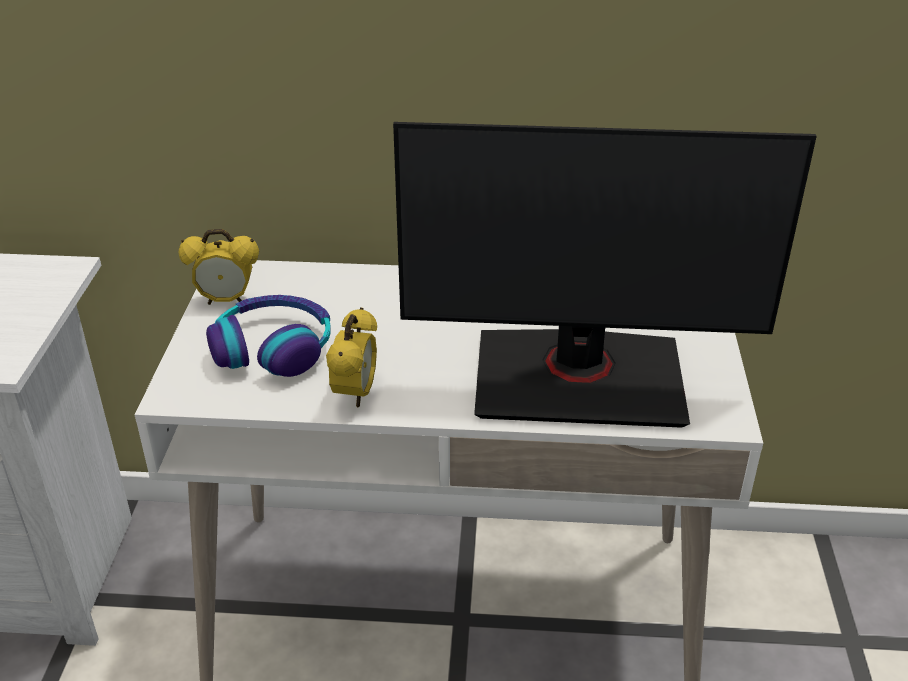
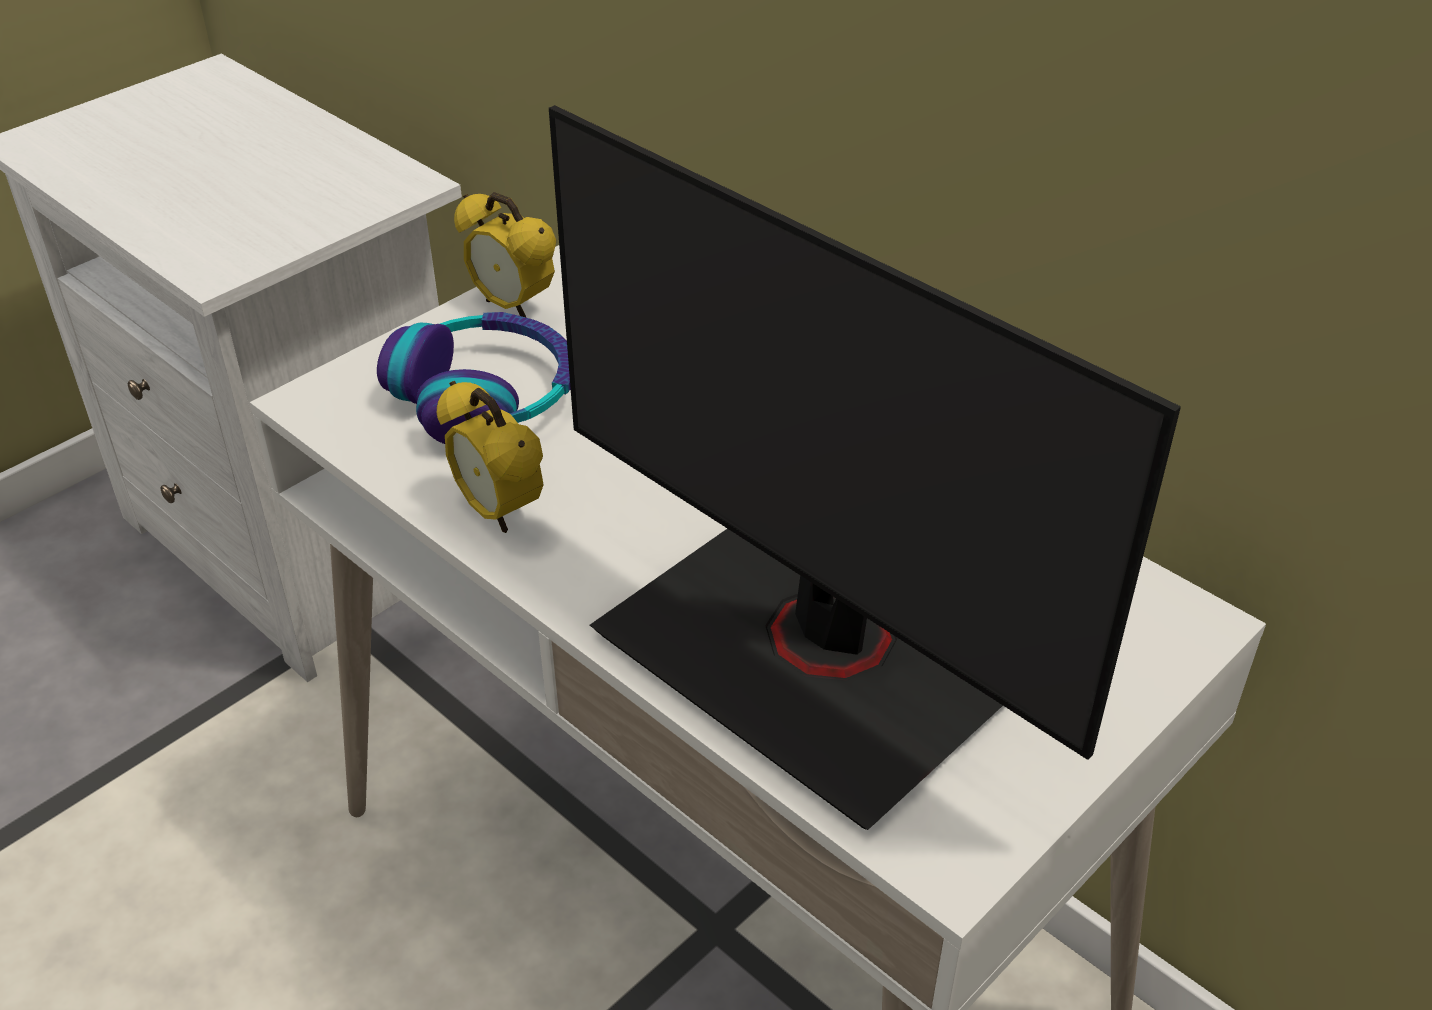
camera: 40 degrees right, 5 degrees up
(356, 394) = (498, 512): alarm clock -> alarm clock turned 90 degrees clockwise

